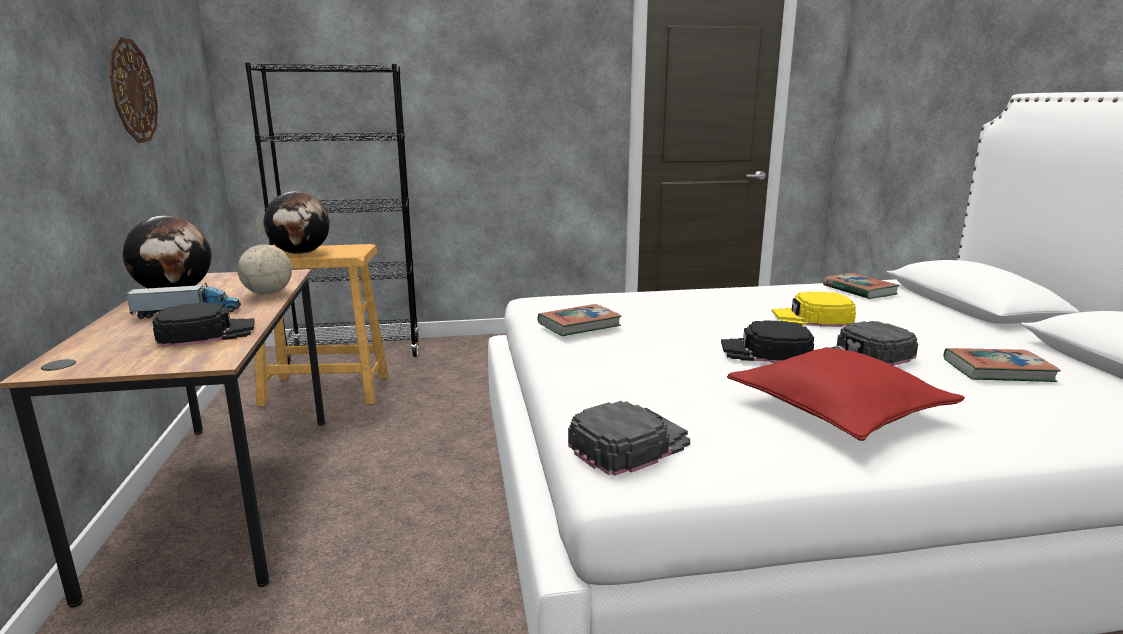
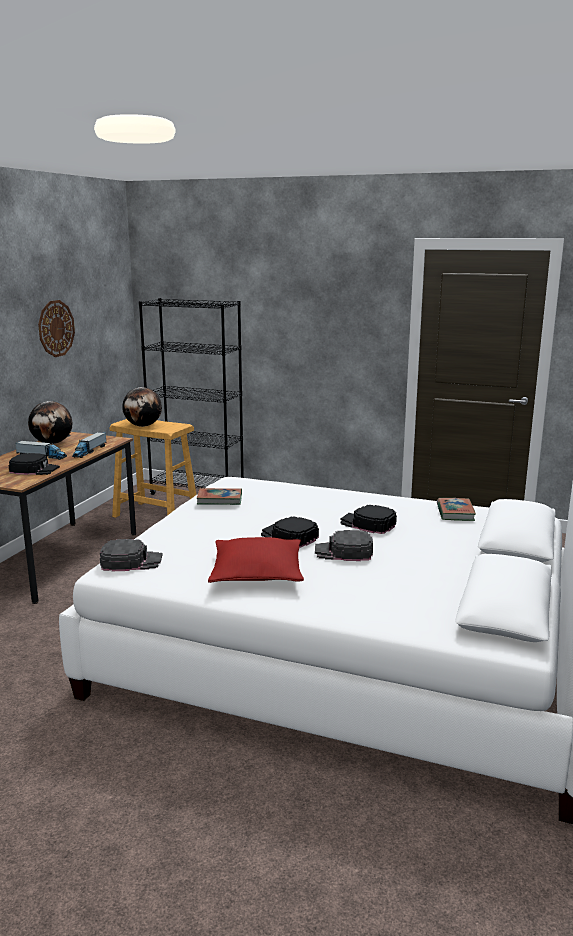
camera: 30 degrees right, 0 degrees up
(268, 293) = (89, 451): globe -> toy truck
(812, 318) = (368, 524): yellow cap -> black cap
(997, 370) = (402, 578): book -> none

